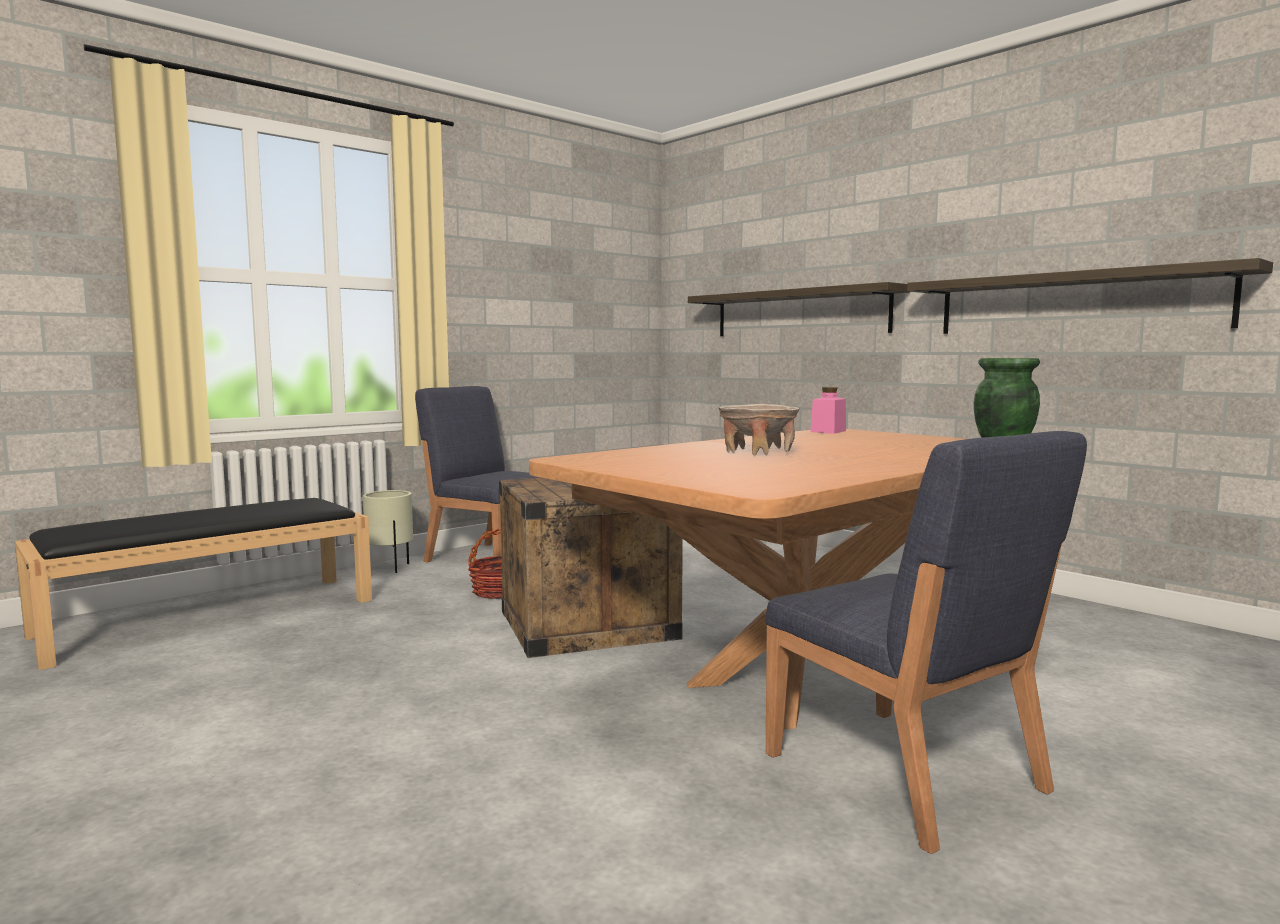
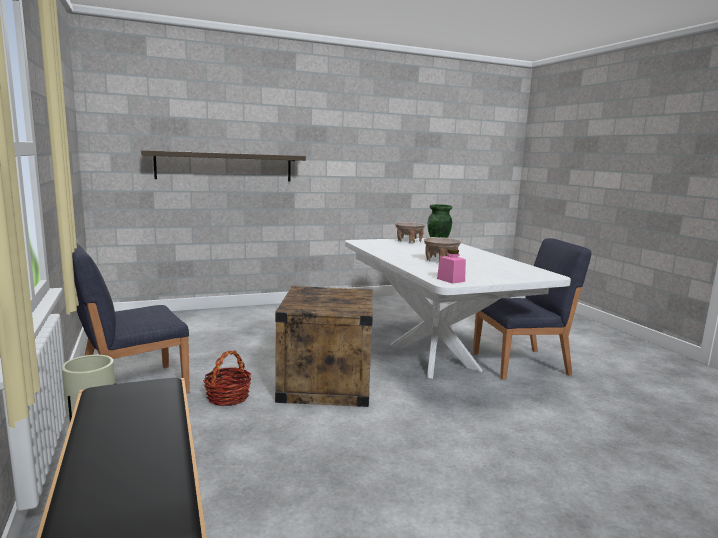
camera: 70 degrees left, 5 degrees up
(801, 678) = (433, 356): brown dining table -> white dining table
(828, 431) = (363, 243): pink jar -> pink jar (450, 280)
(926, 439) = (409, 241): none -> beige bowl
(1074, 303) = (376, 171): shelf -> none

